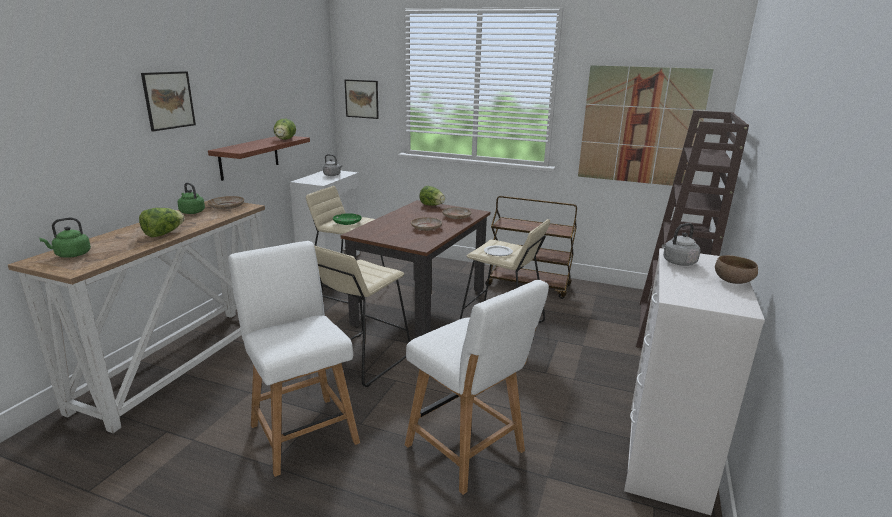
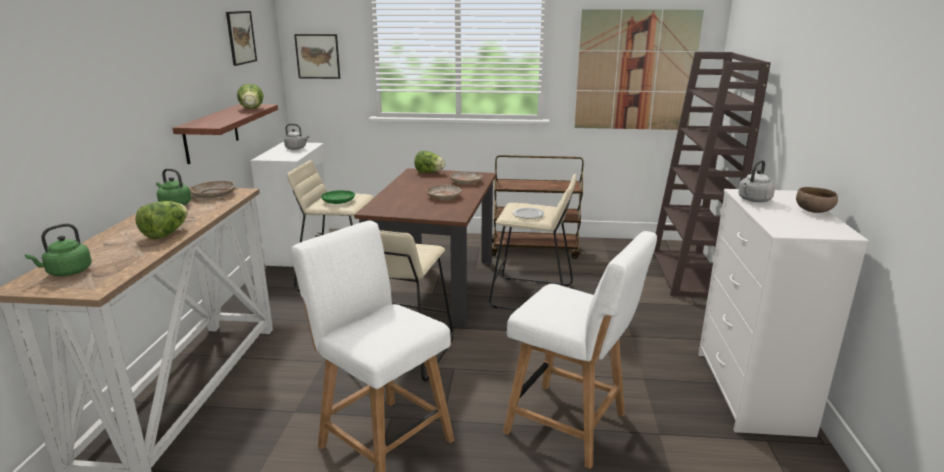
camera: 15 degrees left, 0 degrees up
(169, 100) = (130, 67): picture -> picture (241, 37)

